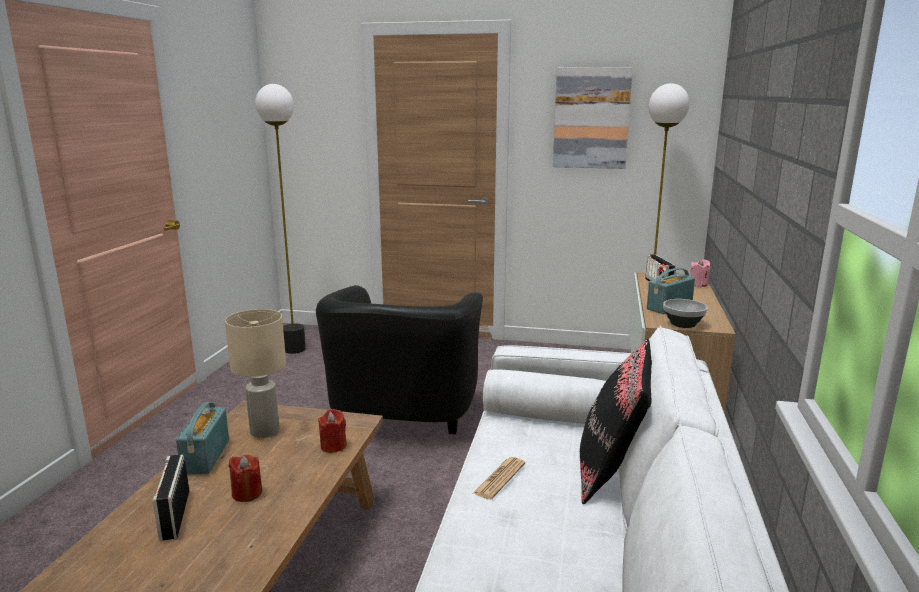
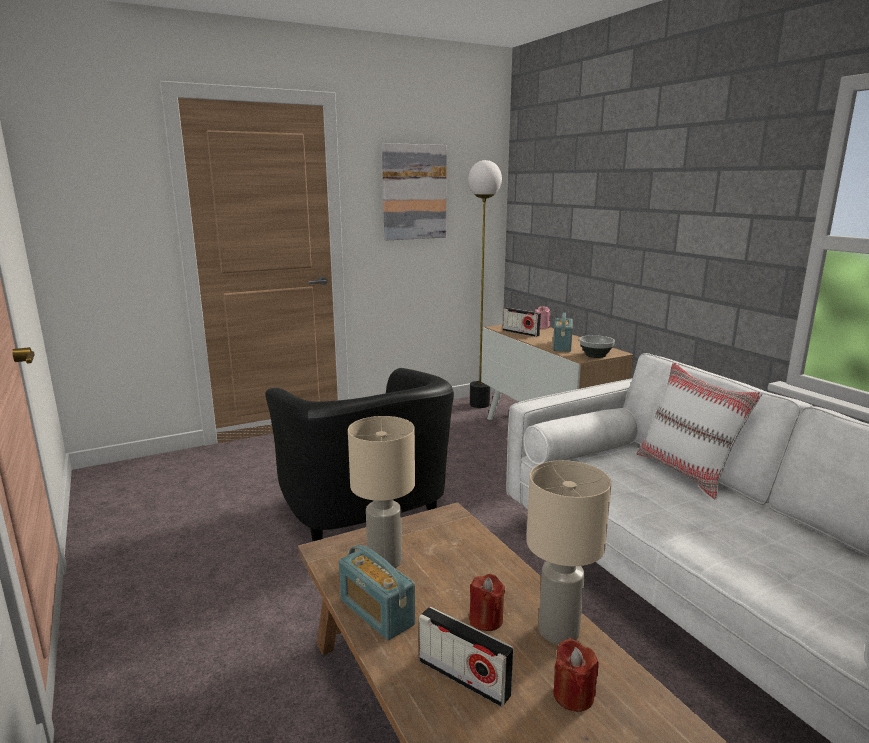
camera: 40 degrees left, 0 degrees up
(270, 523) = (557, 631): none -> beige table lamp
(295, 349) = (139, 492): floor lamp -> none
(333, 446) = (472, 544): red candle -> red candle (573, 695)
(499, 478) = (648, 506): newspaper -> none
(612, 471) = (686, 472): black pillow -> white pillow

